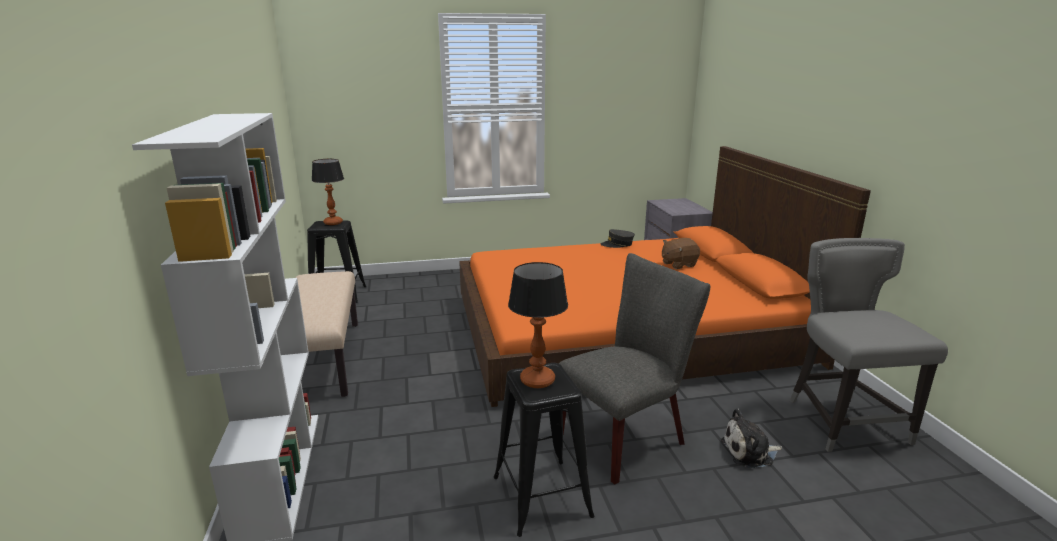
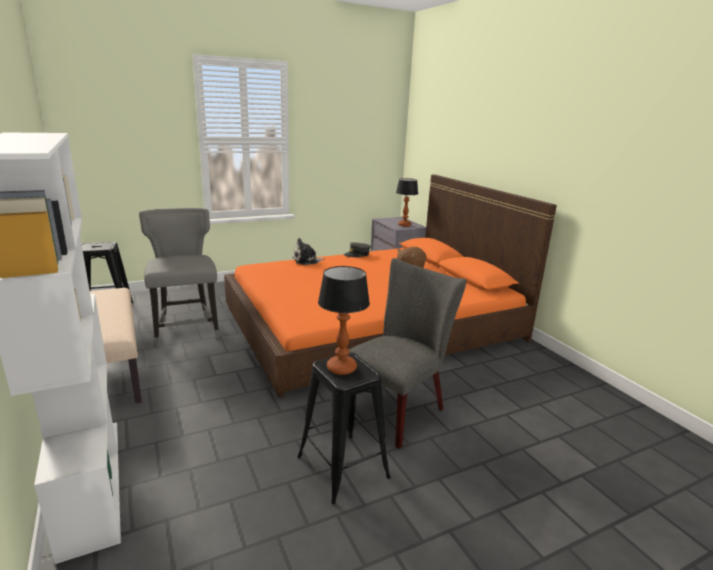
camera: 15 degrees left, 0 degrees up
(332, 223) = (100, 244): table lamp -> table lamp (404, 225)
(750, 452) = (492, 410): plush toy -> plush toy (307, 261)
(843, 421) = (549, 378): grey chair -> grey chair (187, 329)

